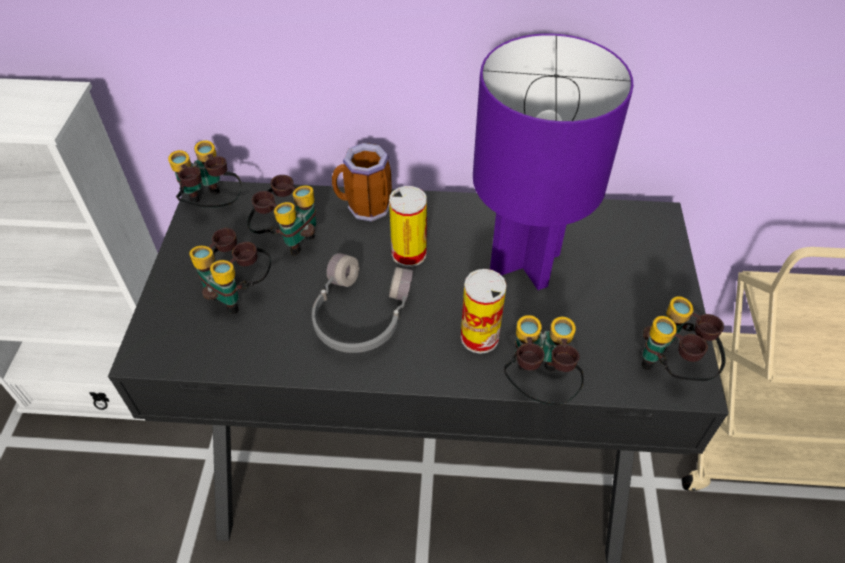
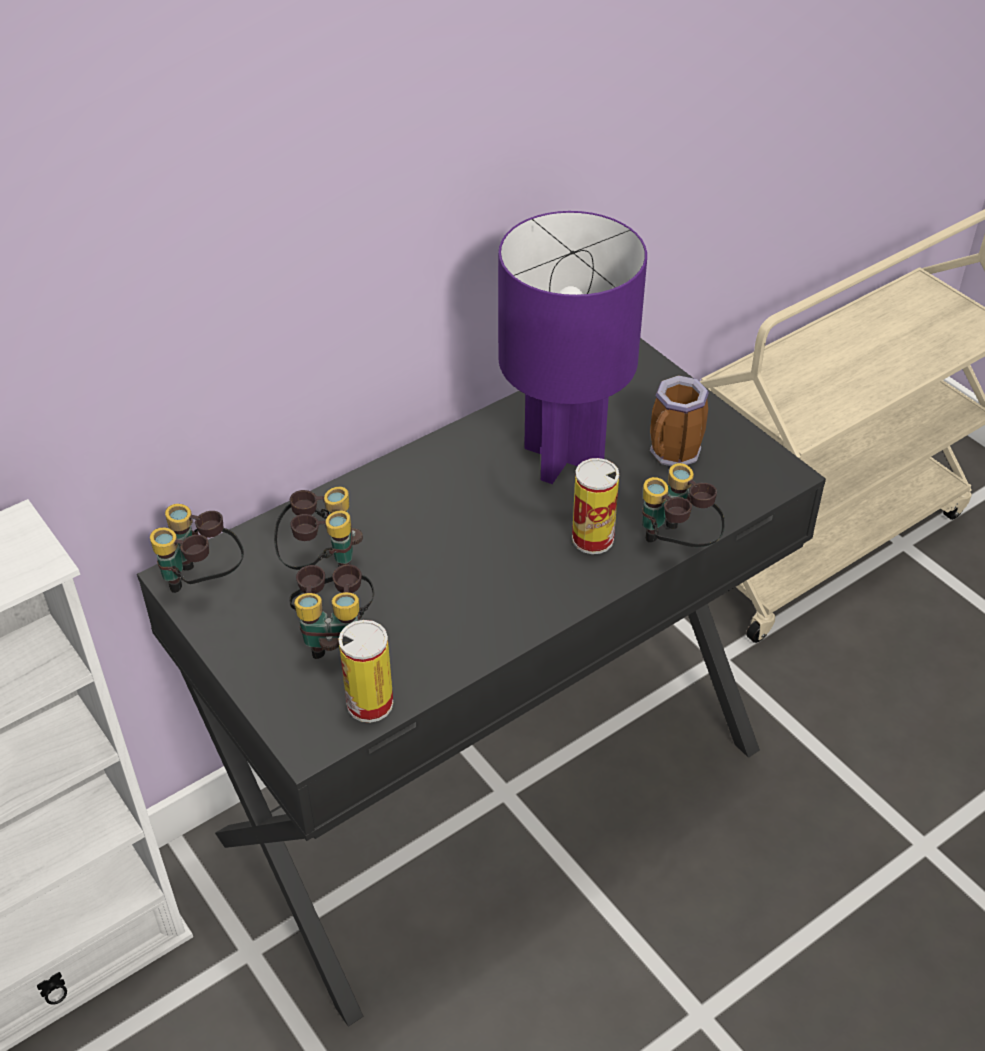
camera: 40 degrees left, 5 degrees down
(359, 315) = (471, 585): grey headphones -> none
(365, 209) = (366, 495): mug -> mug (673, 456)
(409, 253) = (454, 509): can -> can (370, 703)
(672, 369) = (759, 471): binoculars -> none

